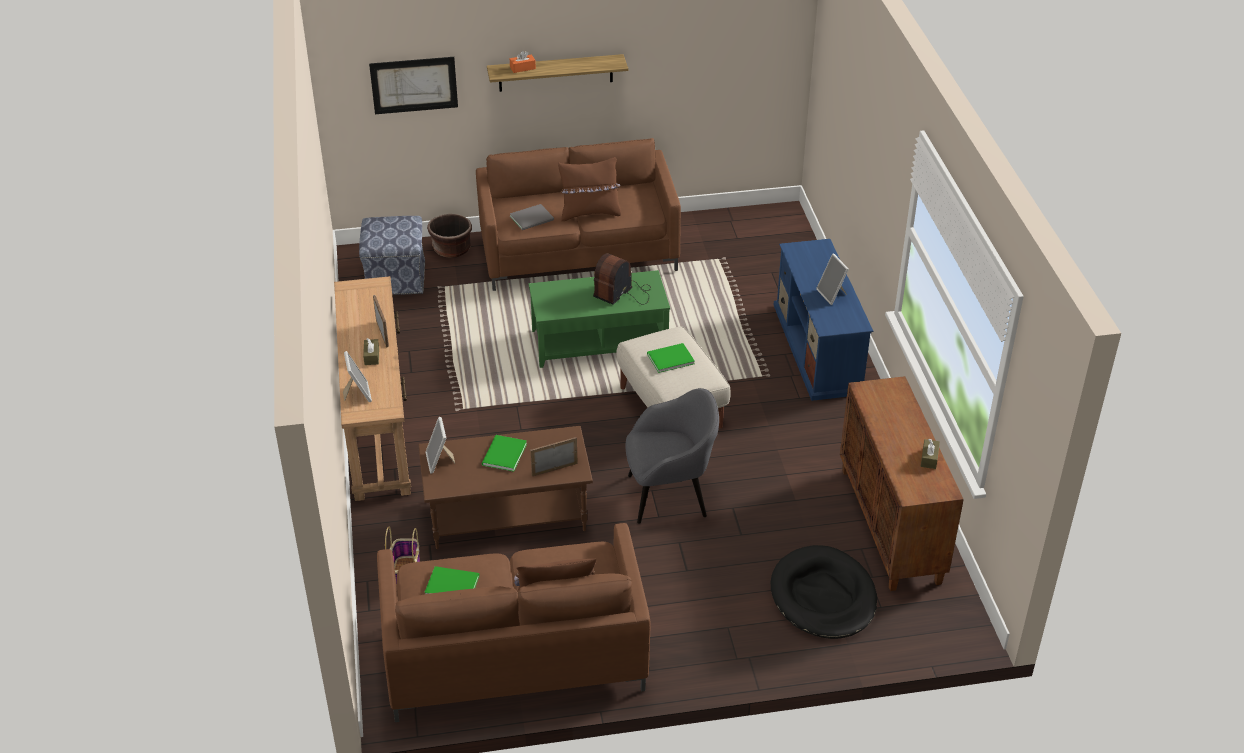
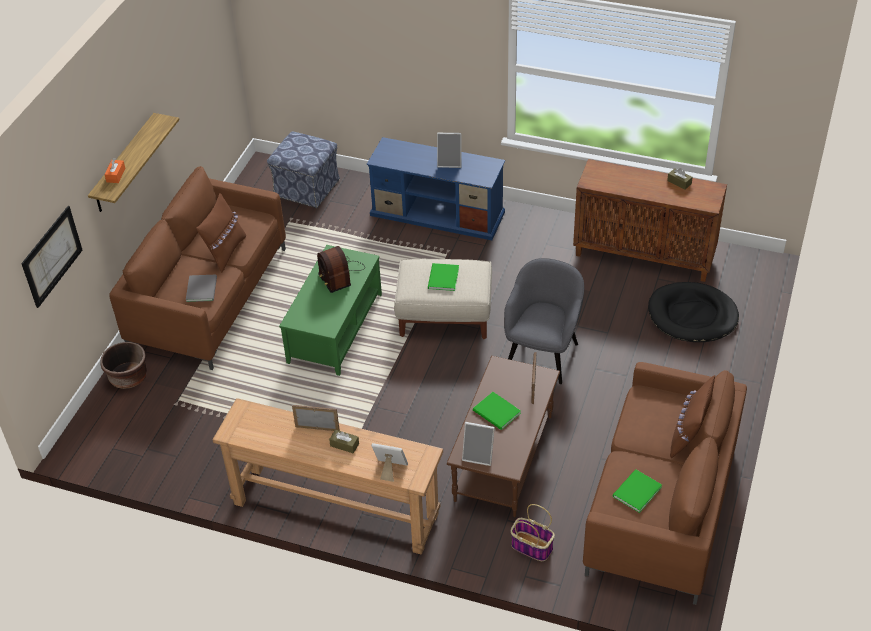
camera: 60 degrees left, 5 degrees up
(395, 277) = (135, 430): ottoman -> ottoman (306, 188)

